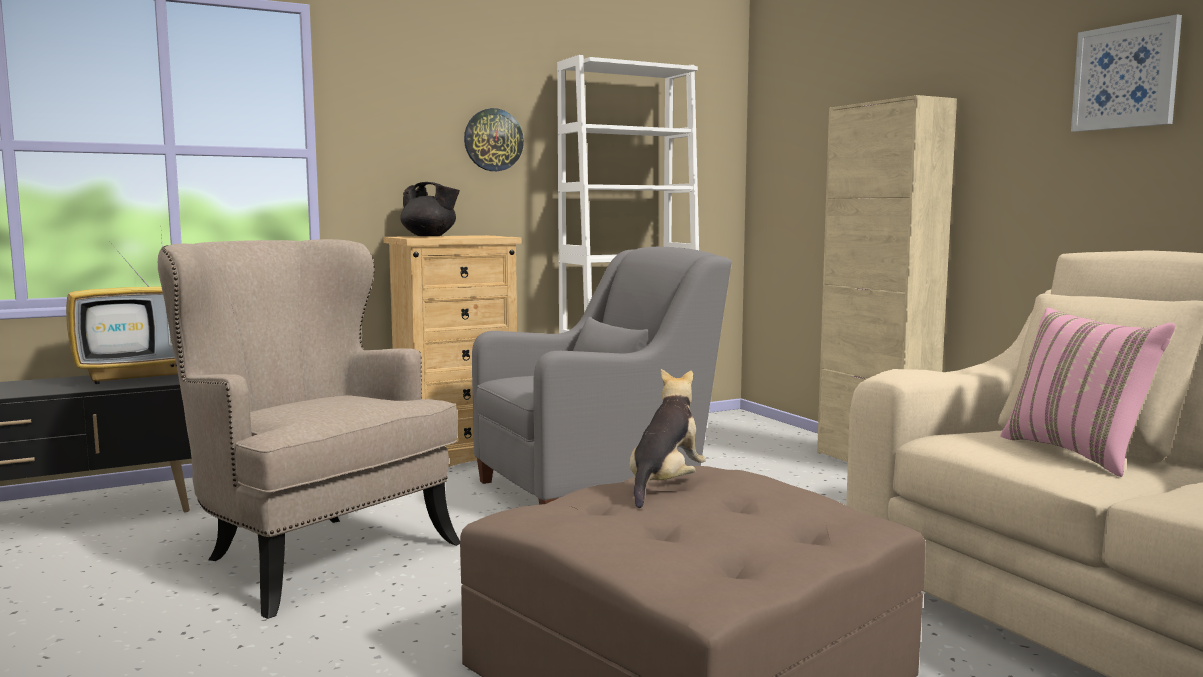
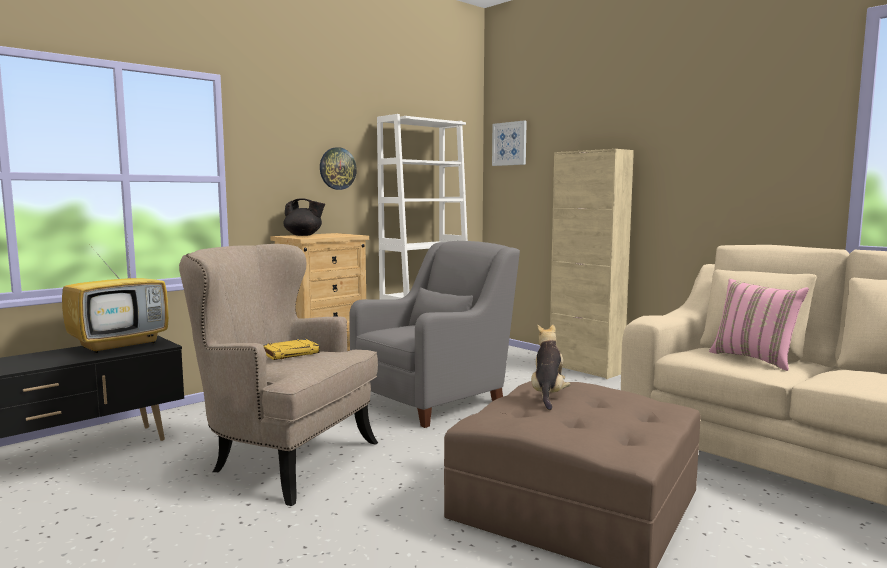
camera: 15 degrees left, 0 degrees up
(324, 397) = (291, 353): none -> yellow book
(1125, 76) = (737, 144): picture -> picture (509, 143)

